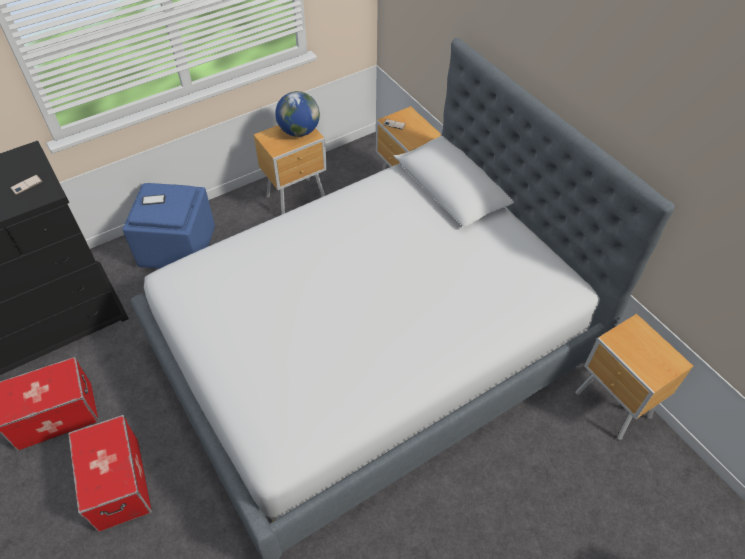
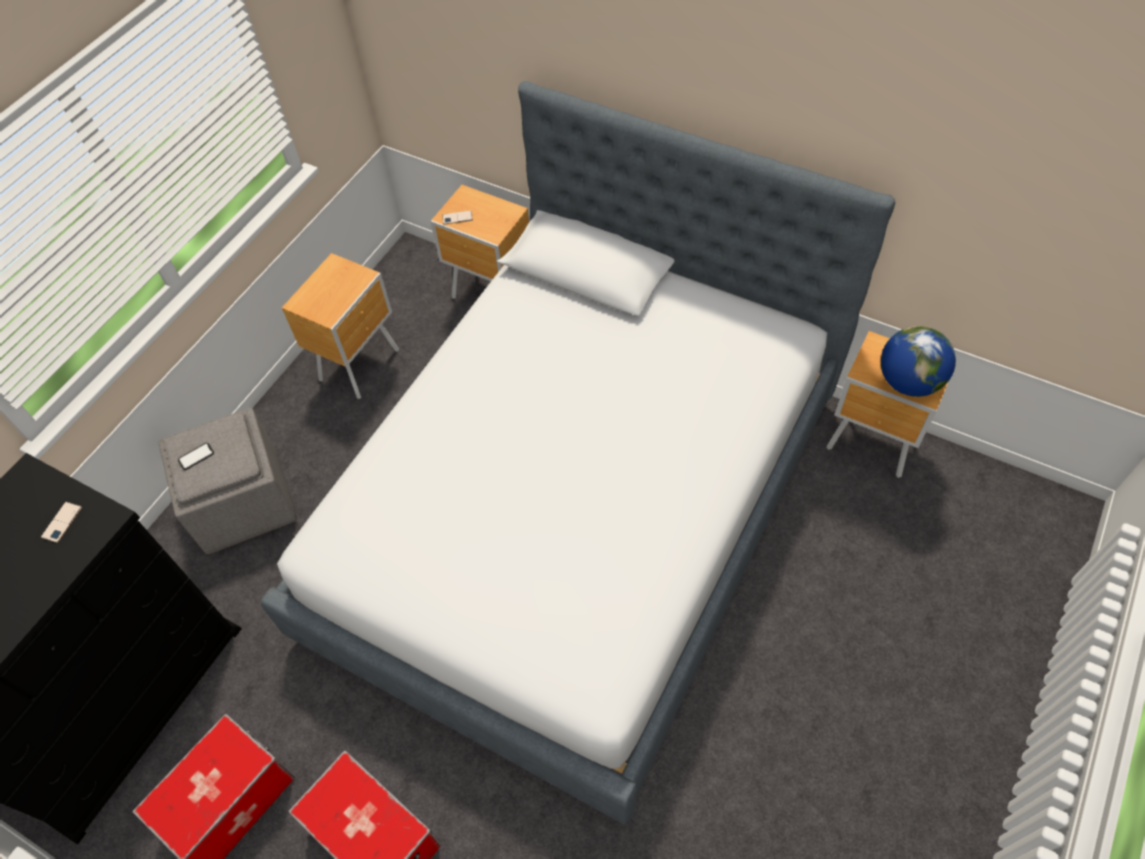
camera: 25 degrees left, 5 degrees up
(177, 247) = (242, 502): blue ottoman -> grey ottoman
(299, 131) = (341, 278): globe -> globe (908, 382)

